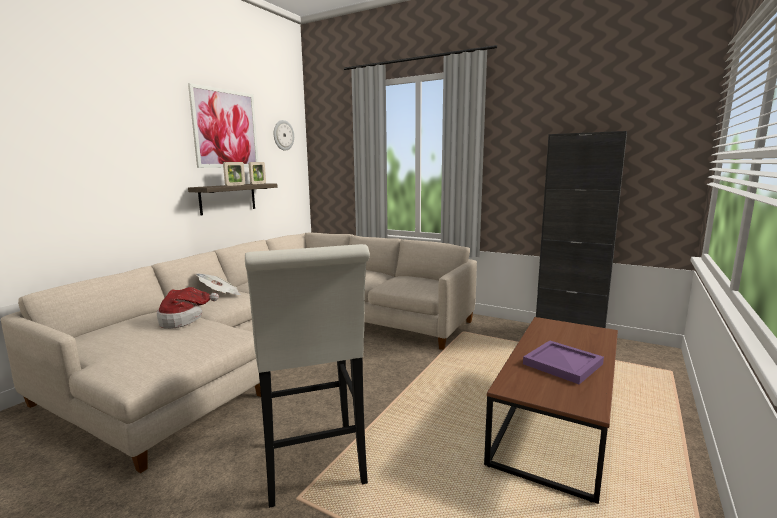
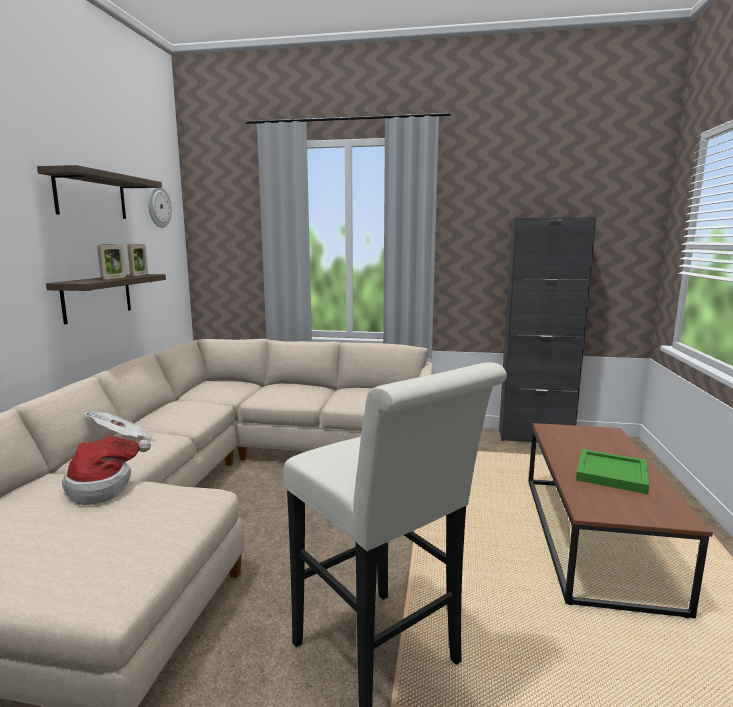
camera: 20 degrees left, 0 degrees up
(226, 129) = (91, 196): picture -> shelf
(562, 363) = (610, 473): purple tray -> green tray

